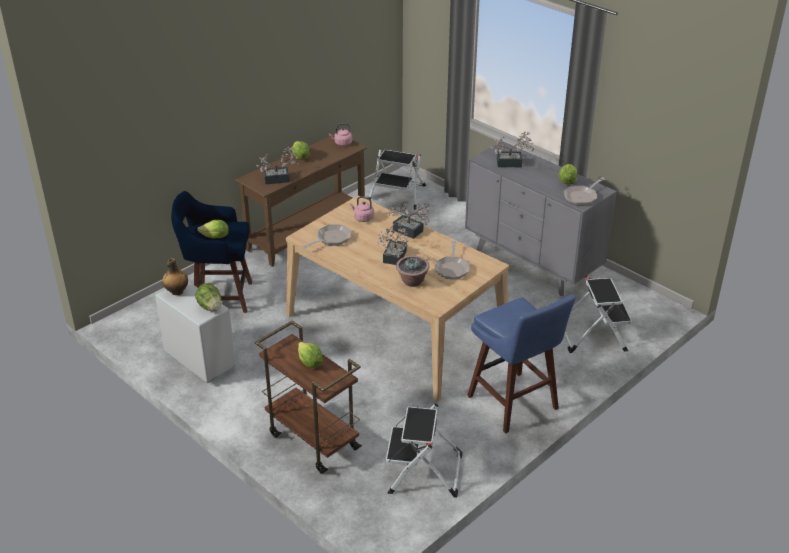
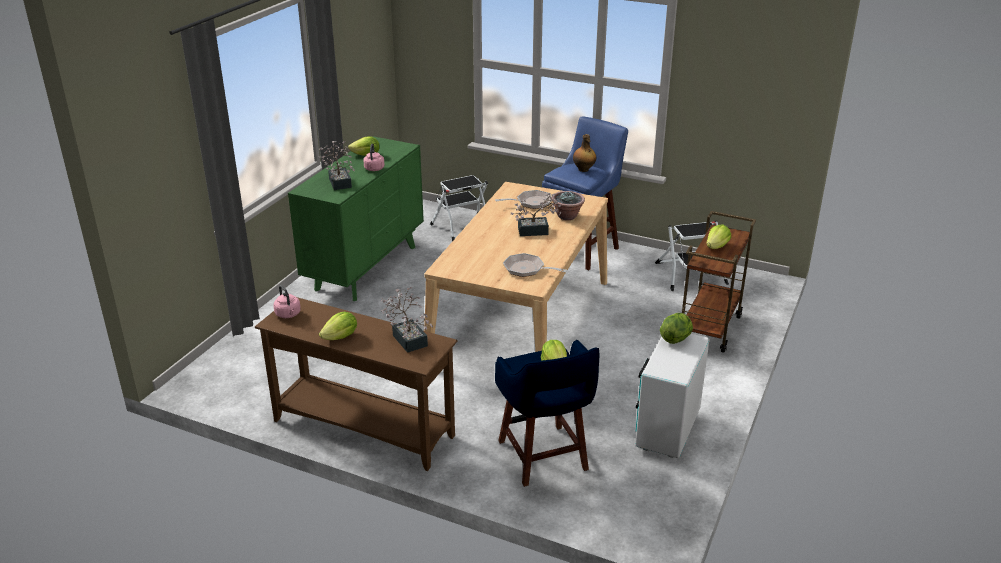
camera: 110 degrees left, 5 degrees down
(176, 292) = (671, 370): bottle -> bottle (583, 170)
(363, 218) = (473, 260): pink kettle -> pink kettle (374, 169)
(398, 194) = (239, 376): step ladder -> none
(410, 232) = (482, 231): potted plant -> none
(531, 263) = (365, 268): grey dresser -> green dresser
(582, 197) = (392, 147): frying pan -> none

